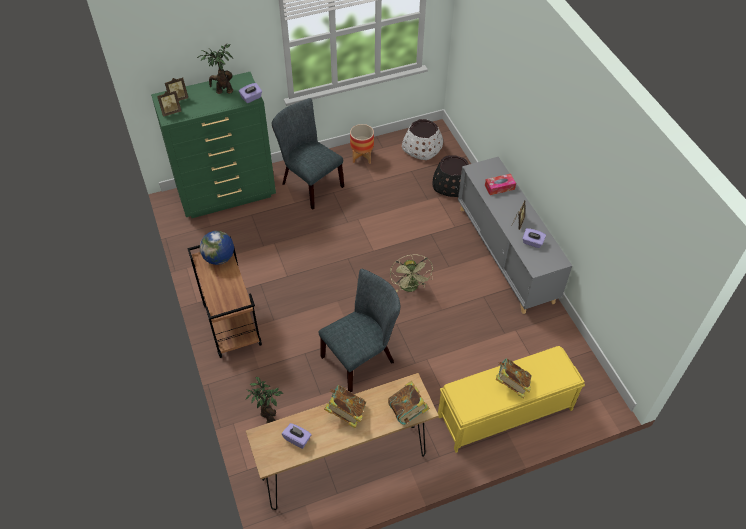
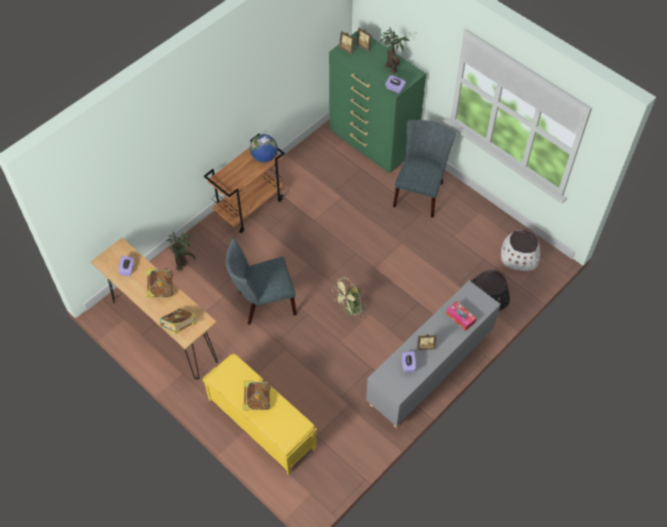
camera: 65 degrees right, 5 degrees up
(362, 157) = (476, 216): planter -> none
(362, 357) = (263, 303): grey chair -> grey chair turned 135 degrees clockwise

